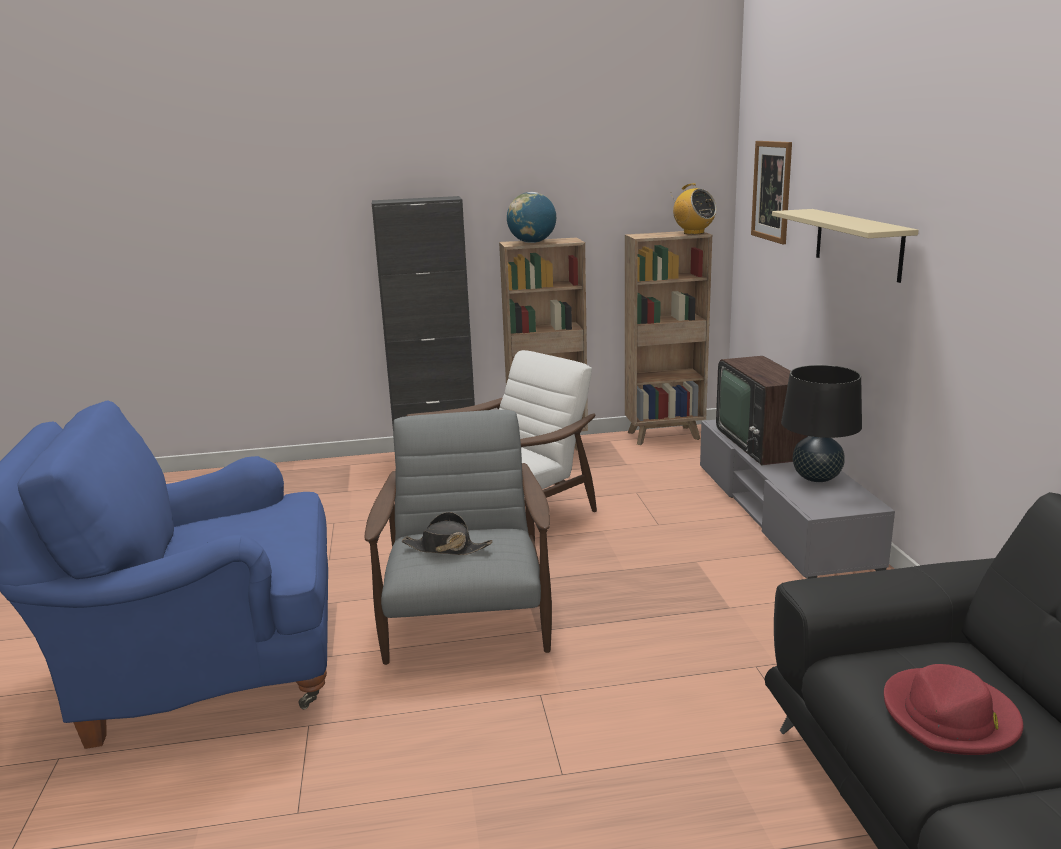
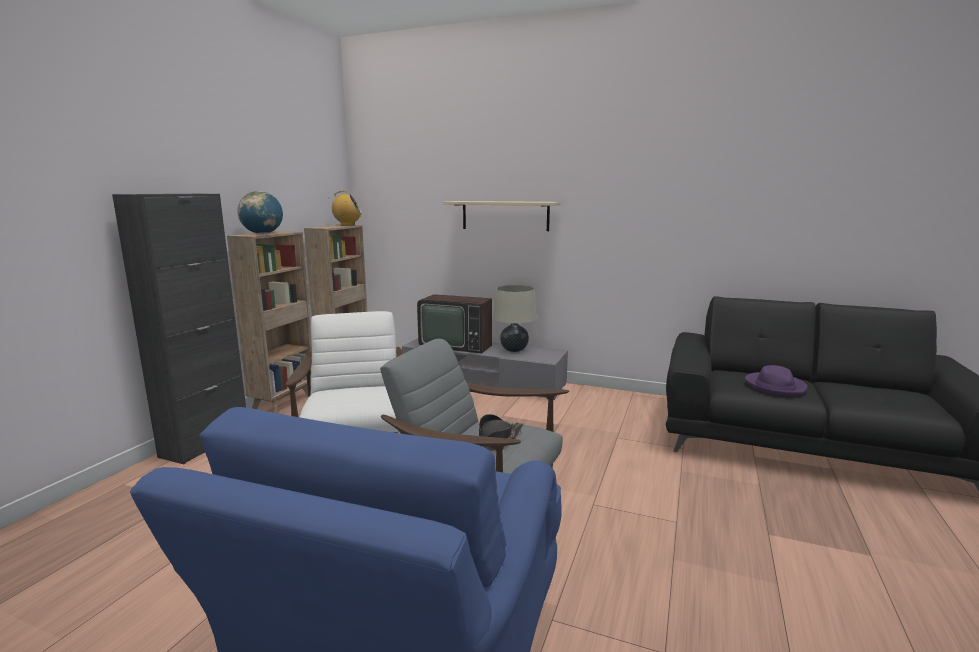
camera: 60 degrees left, 5 degrees down
(772, 191) = (402, 194): picture -> none
(816, 477) = (514, 349): black table lamp -> beige table lamp
(950, 717) = (775, 386): red hat -> purple hat

